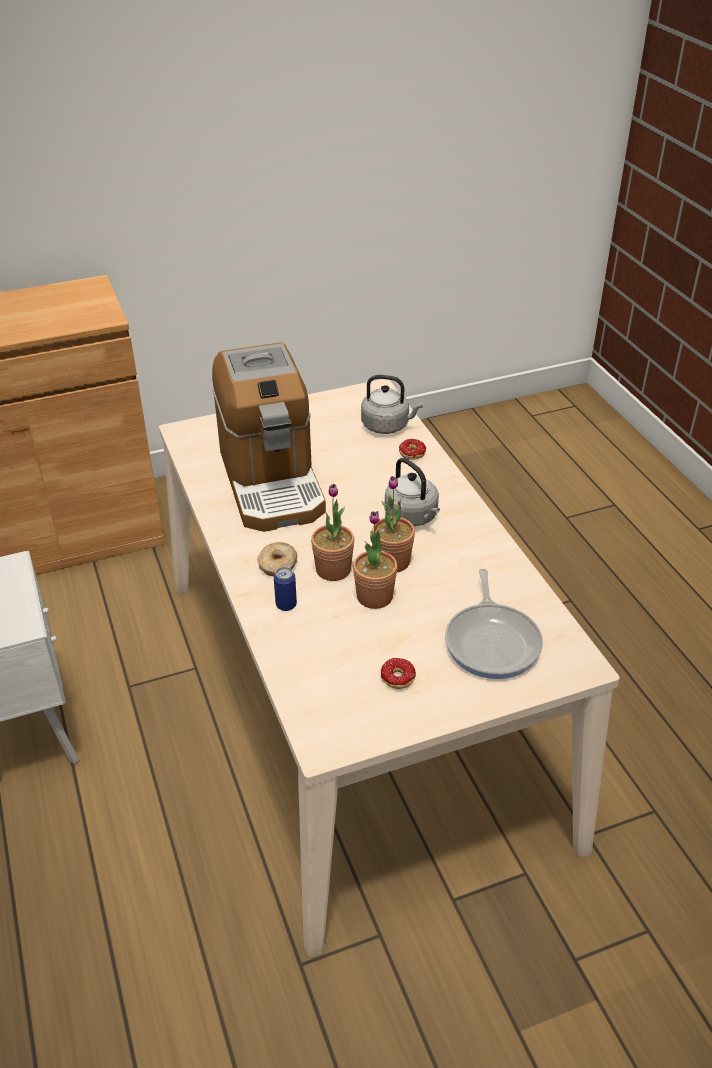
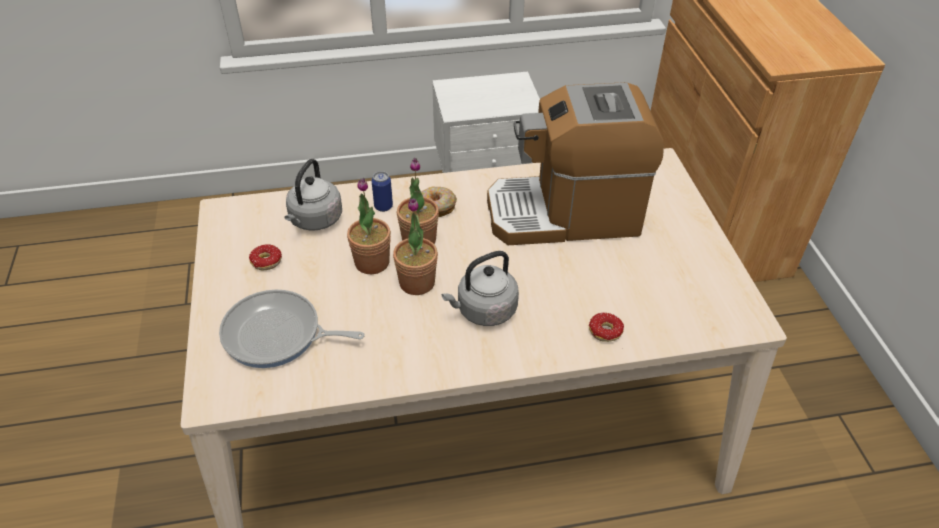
camera: 100 degrees right, 5 degrees up
(388, 426) = (667, 319): grey kettle -> grey kettle (314, 220)

